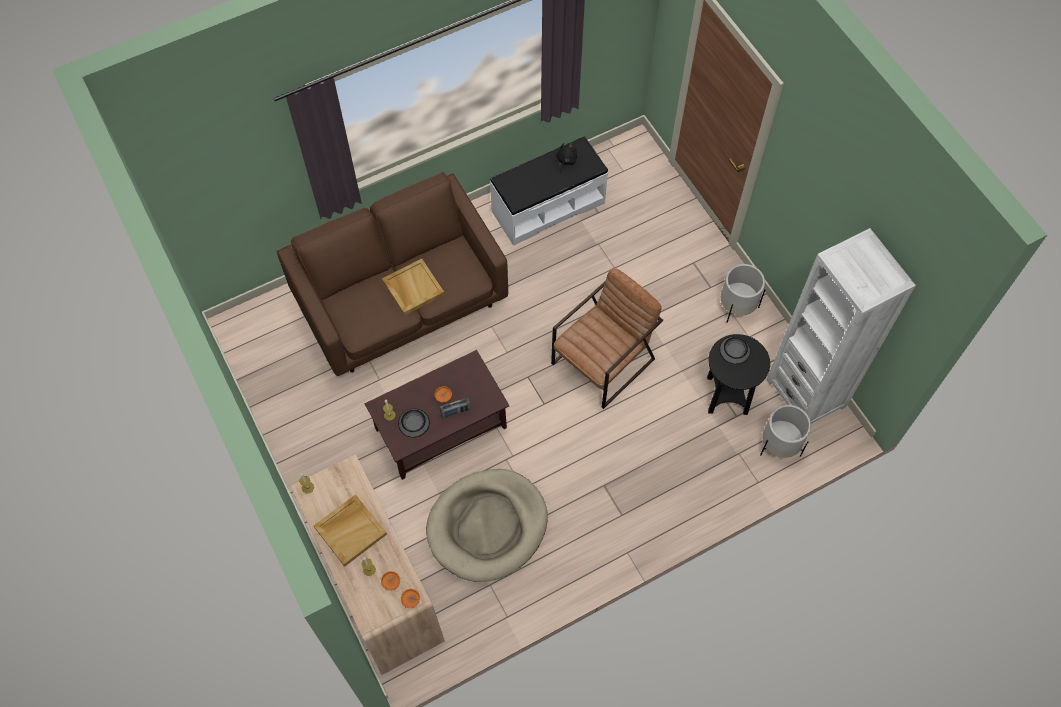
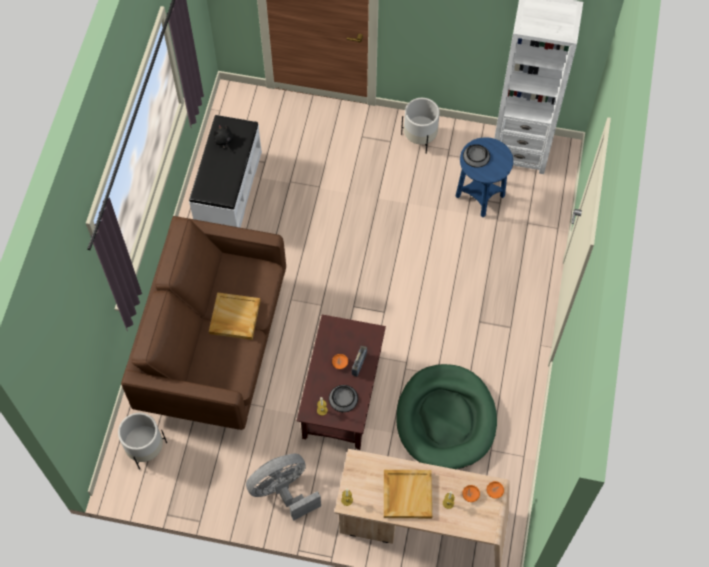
camera: 50 degrees left, 0 degrees up
(318, 450) = (283, 491): none -> grey fan
(487, 526) = (446, 419): beige dog bed -> green dog bed
(603, 361) = (386, 250): brown armchair -> none
(727, 395) = (480, 196): black side table -> blue side table
(779, 445) = (542, 195): white planter -> white planter (145, 449)

